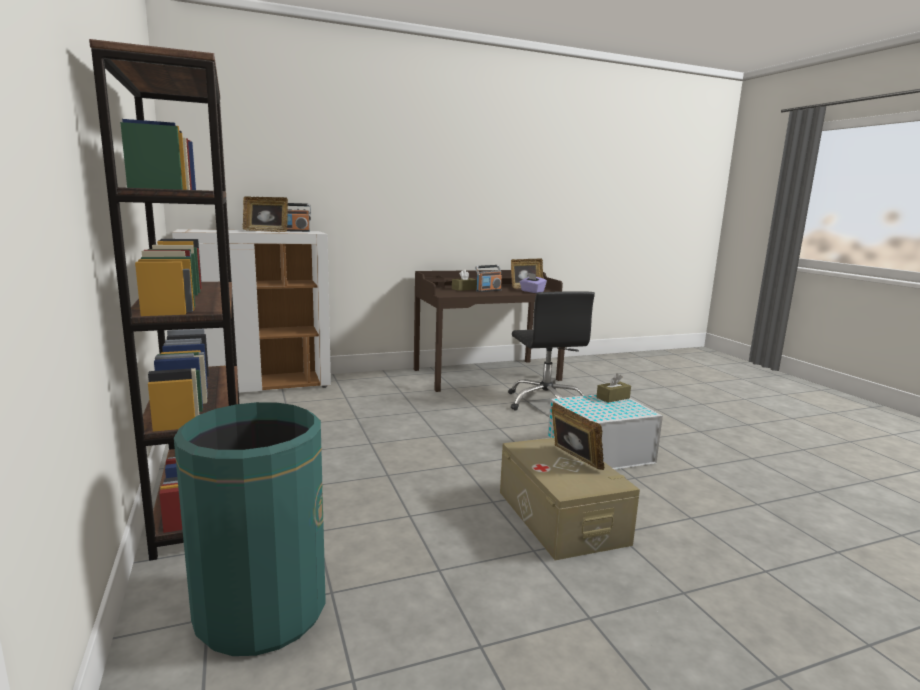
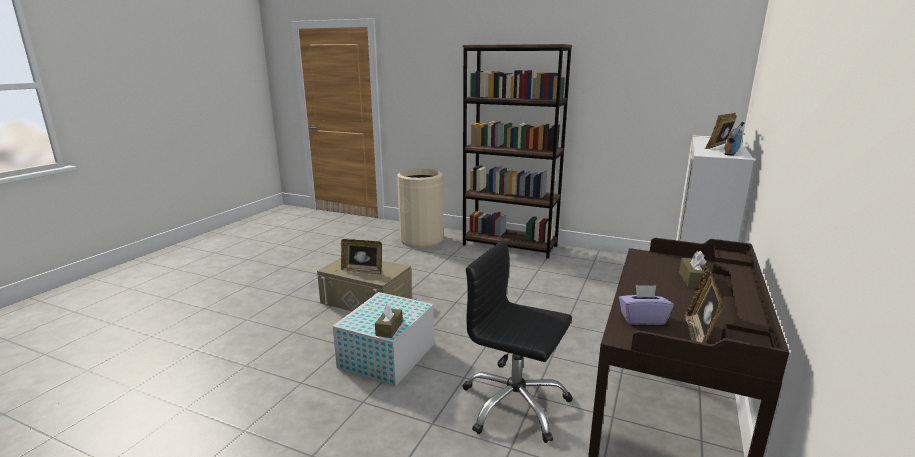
camera: 135 degrees right, 5 degrees up
(261, 610) = (421, 240): green trash can -> beige trash can
(488, 290) = (670, 290): radio -> none

